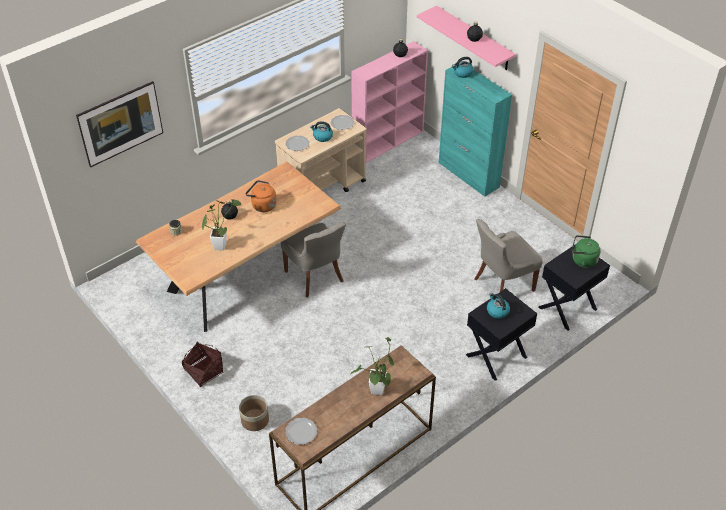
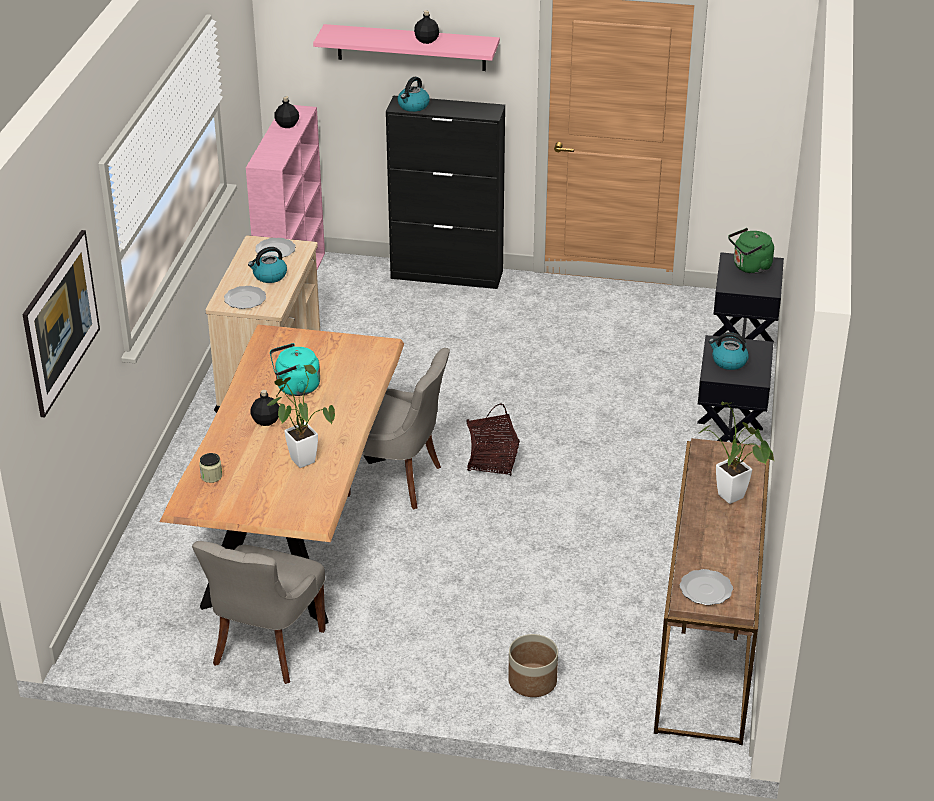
camera: 40 degrees left, 10 degrees down
(203, 372) = (387, 670): basket -> basket (492, 461)
(262, 205) = (295, 387): orange kettle -> turquoise kettle
(468, 175) = (447, 275): turquoise cabinet -> black cabinet
(502, 284) = (639, 369): grey chair -> grey chair (266, 648)

